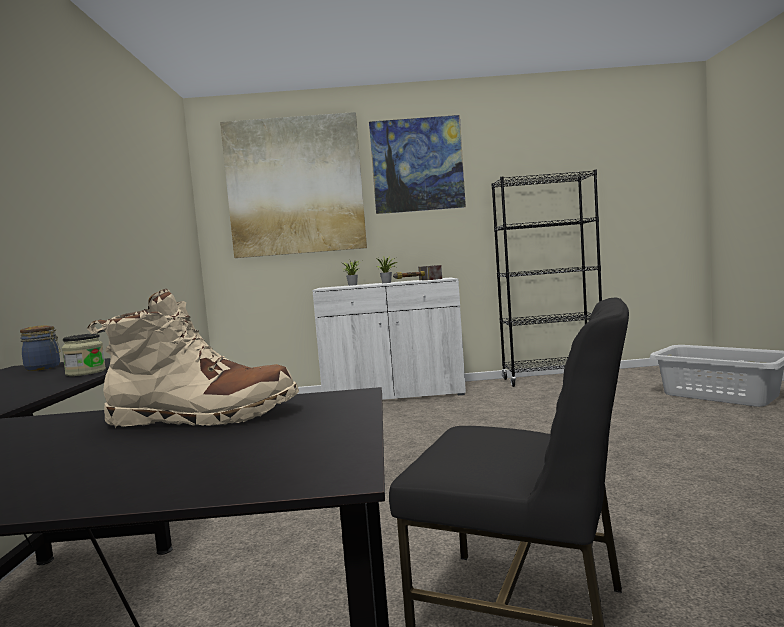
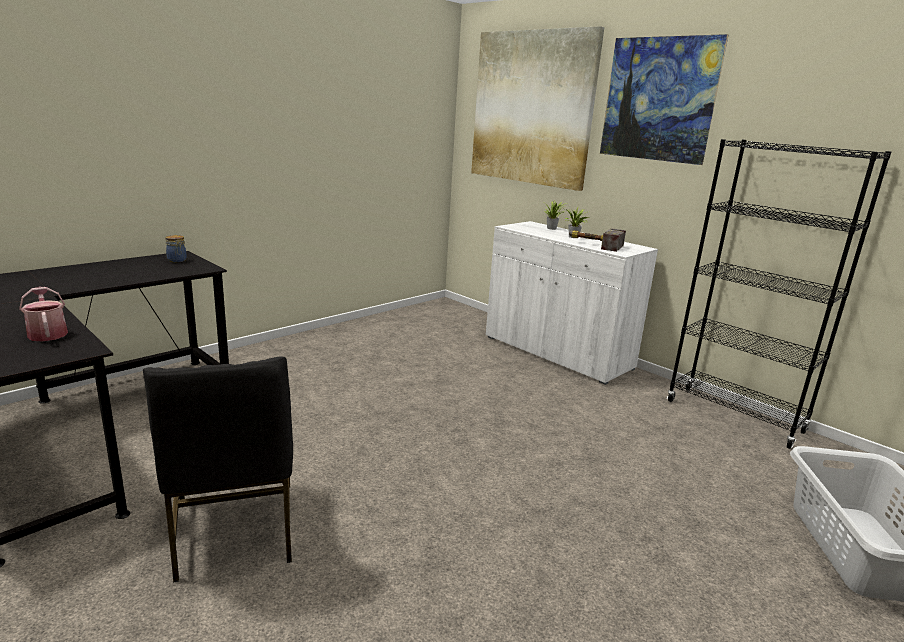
camera: 45 degrees right, 15 degrees up
(86, 372) = (162, 274): jar -> none
(202, 417) = (47, 333): beige boot -> watering can

